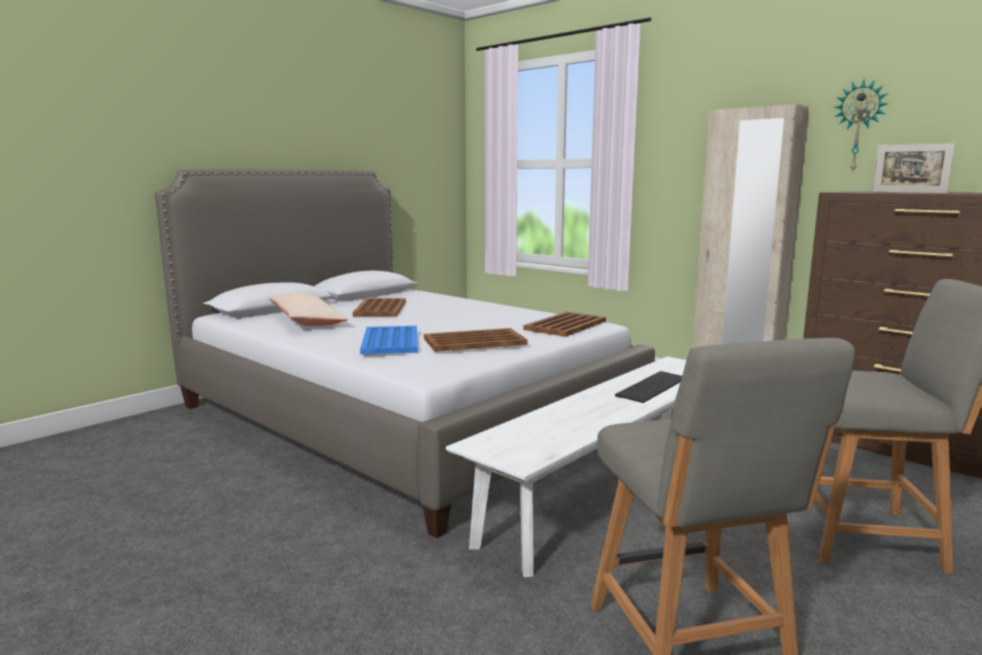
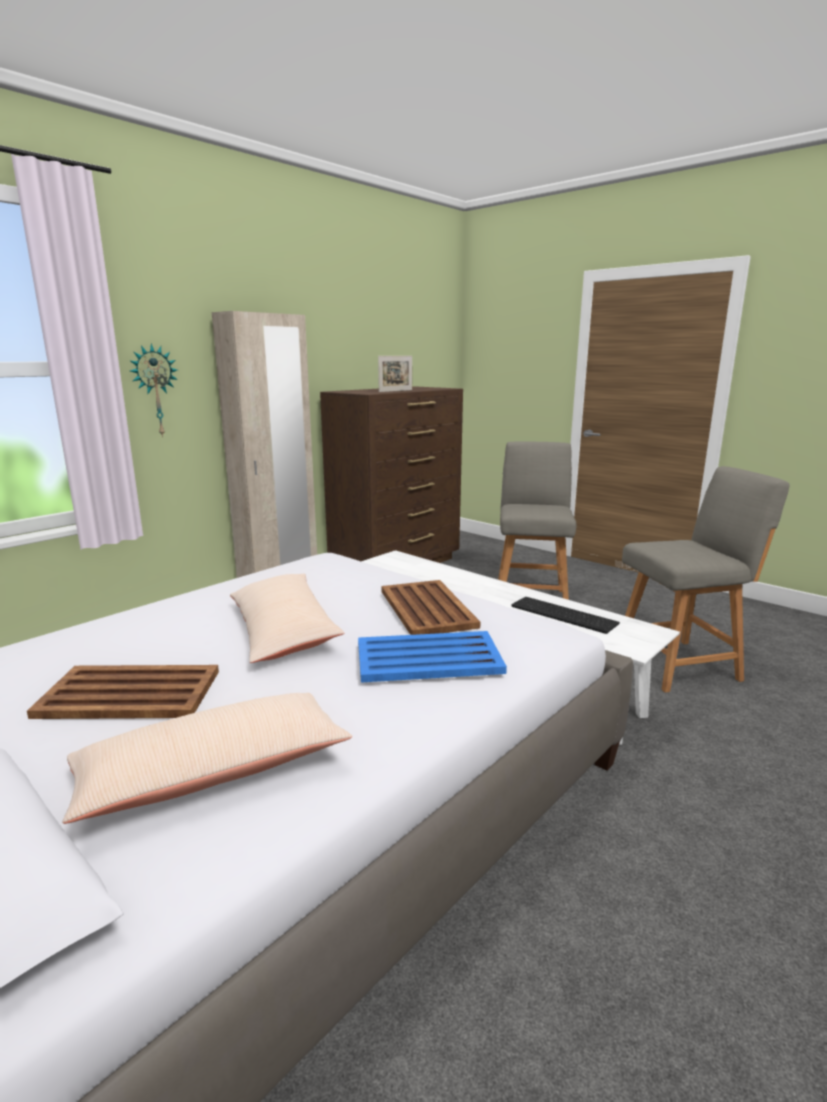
camera: 90 degrees left, 5 degrees up
(448, 321) = (282, 630): none -> beige pillow
(566, 325) = (335, 569): brown tray -> none
(651, 386) = (447, 578): keyboard -> keyboard (561, 615)
(859, 126) = (315, 337): wall clock -> wall clock (155, 391)

